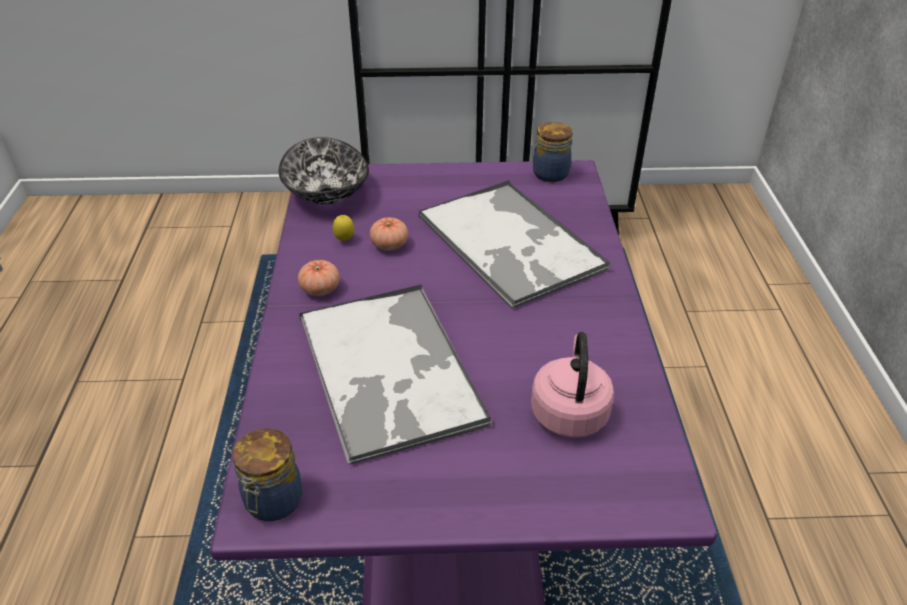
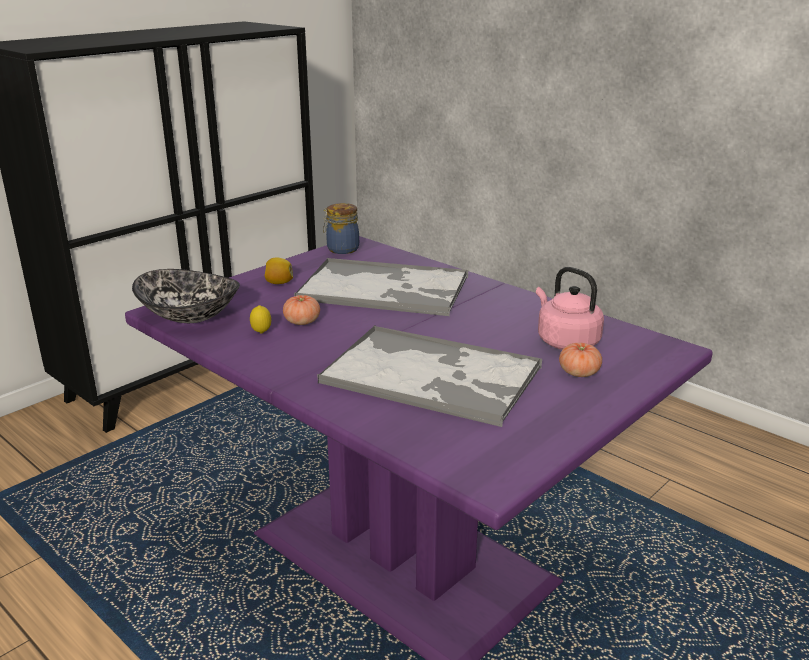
camera: 45 degrees left, 15 degrees down
(272, 502) = (490, 469): jar -> none
(320, 289) = (297, 363): tomato -> tomato (579, 373)
(438, 190) = (279, 283): none -> lemon

